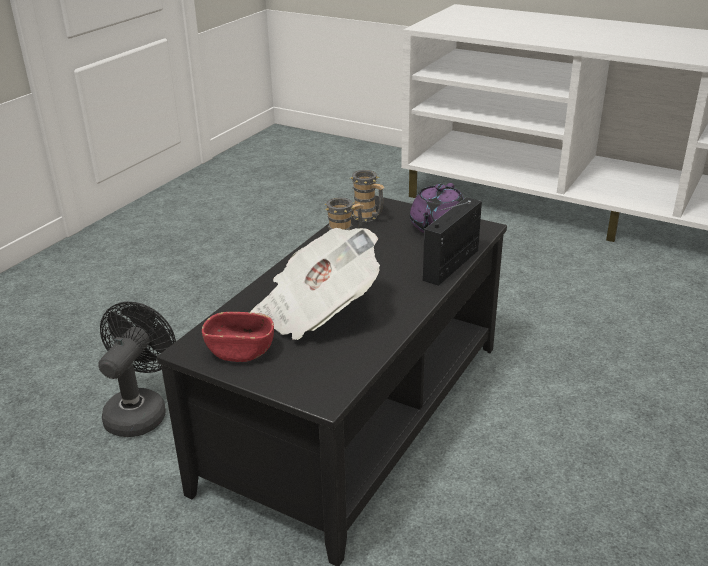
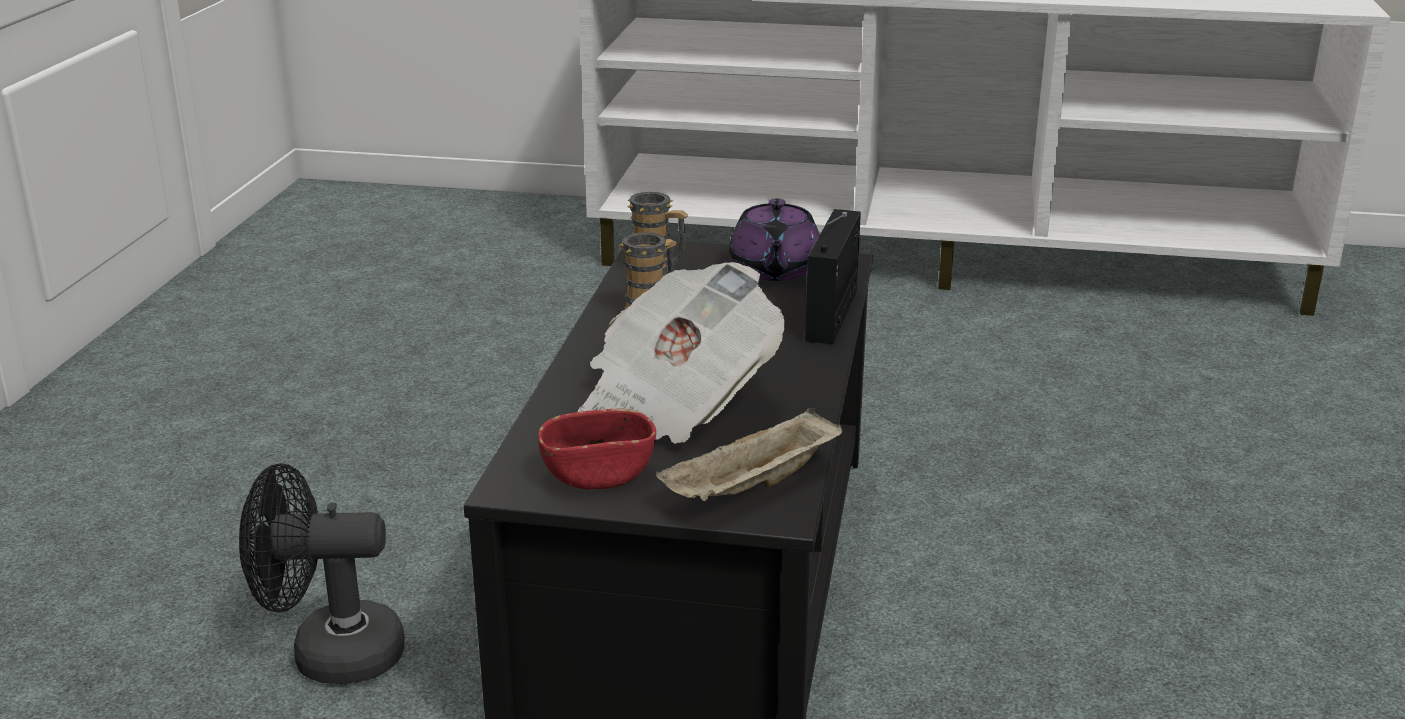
camera: 20 degrees left, 5 degrees down
(140, 410) = (330, 654): black fan -> black fan turned 90 degrees counterclockwise
(321, 378) = (752, 488): none -> beige tray

